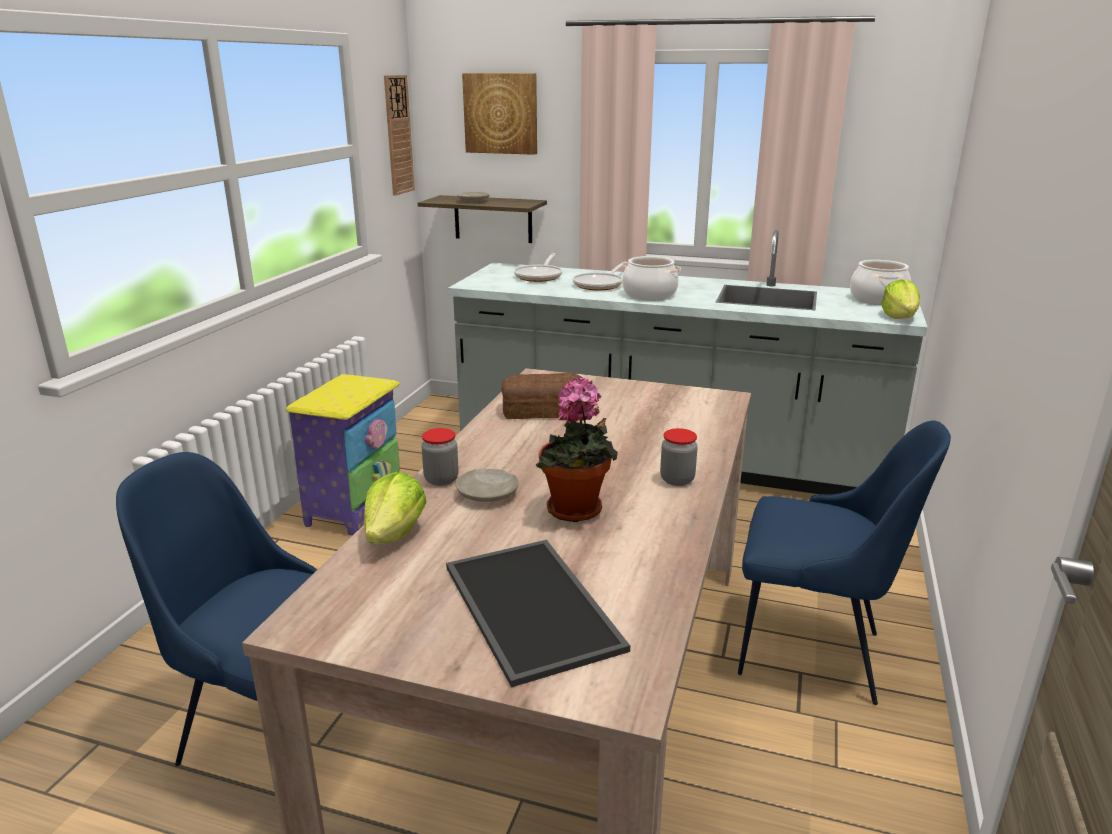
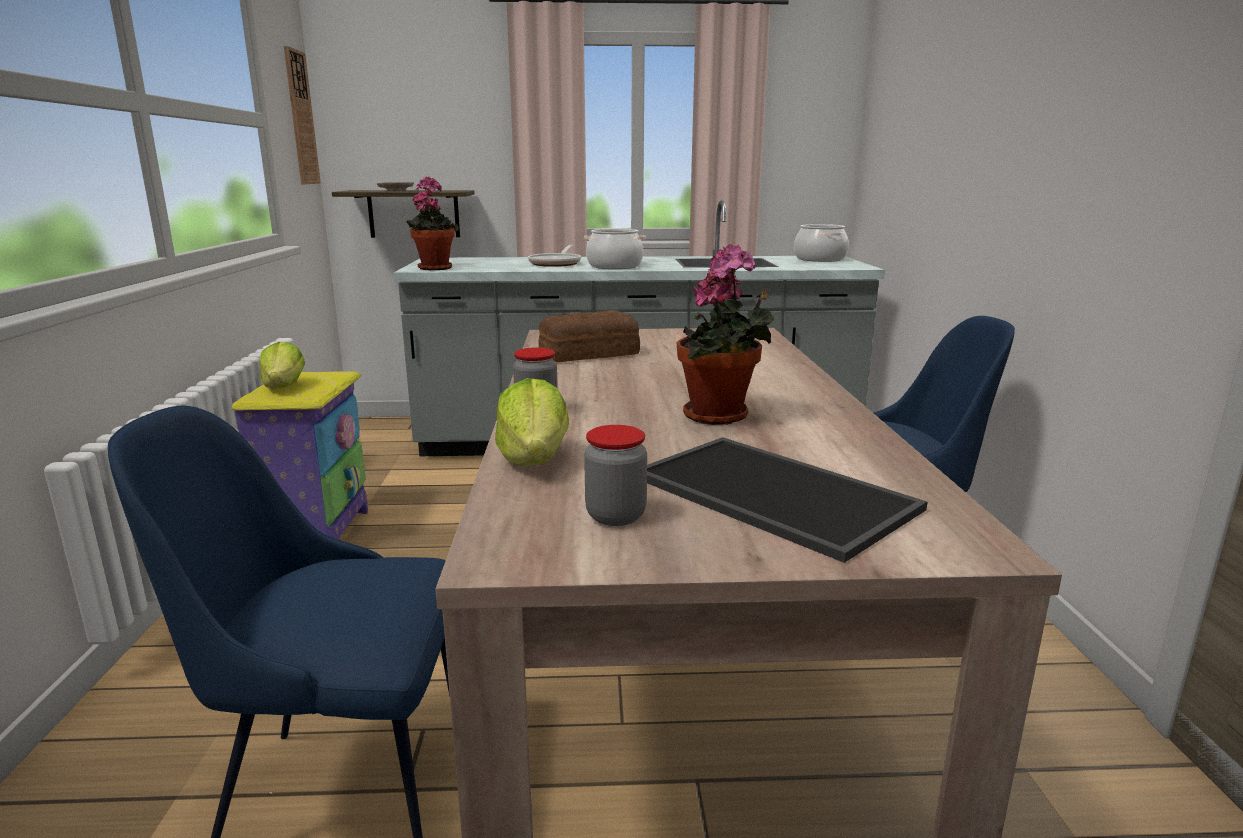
camera: 20 degrees left, 5 degrees down
(487, 283) = (434, 268): none -> potted plant
(488, 494) = (605, 416): beige plate -> none
(501, 113) = (417, 98): picture -> none
(539, 276) = (486, 262): frying pan -> none
(677, 480) = (788, 385): jar -> jar (615, 516)
(899, 317) = (854, 266): lettuce -> lettuce (284, 387)

